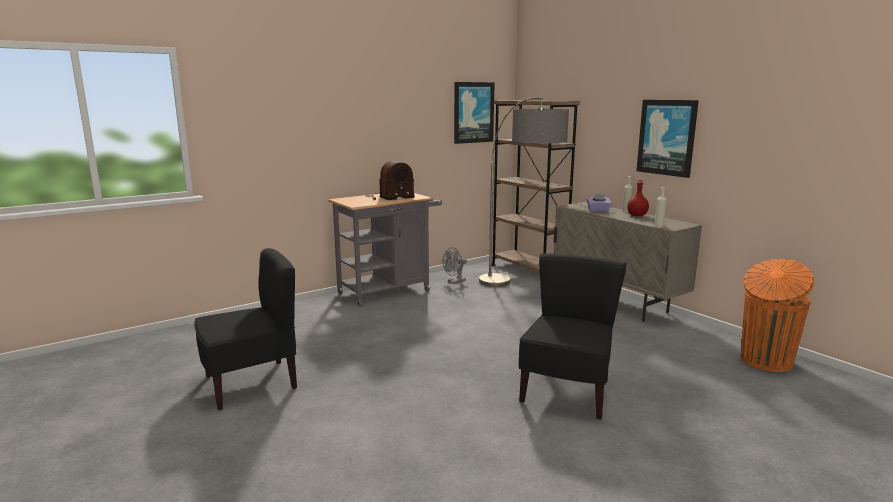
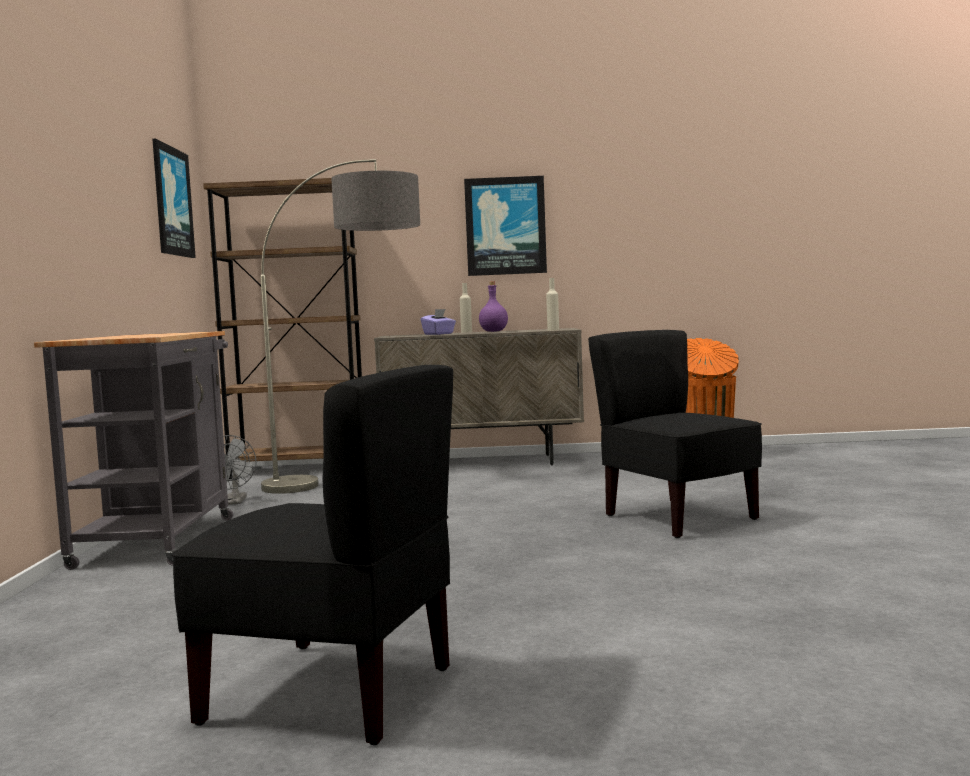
camera: 55 degrees left, 10 degrees down
(251, 383) = (332, 693): black chair -> black chair turned 105 degrees clockwise
(389, 197) = (150, 334): radio -> none
(637, 215) = (494, 331): red bottle -> purple bottle

